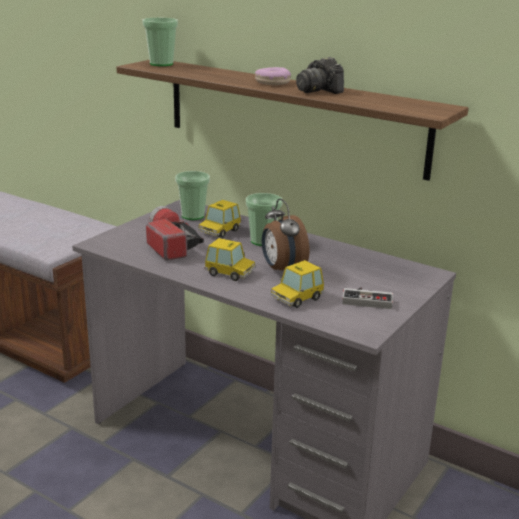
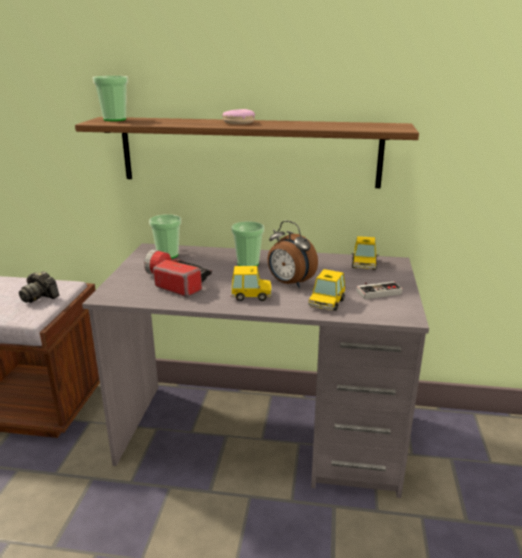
camera: 25 degrees left, 0 degrees up
(219, 231) = (204, 263): toy car -> toy car (364, 264)
(318, 90) = (287, 124): camera -> camera (39, 296)

